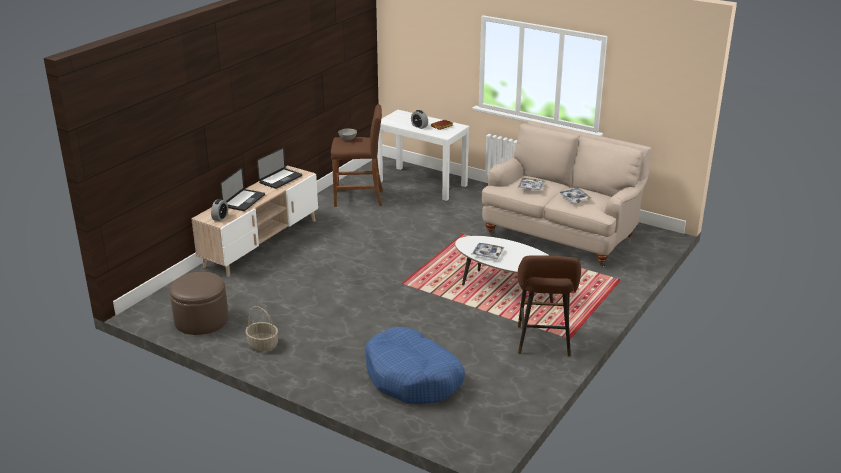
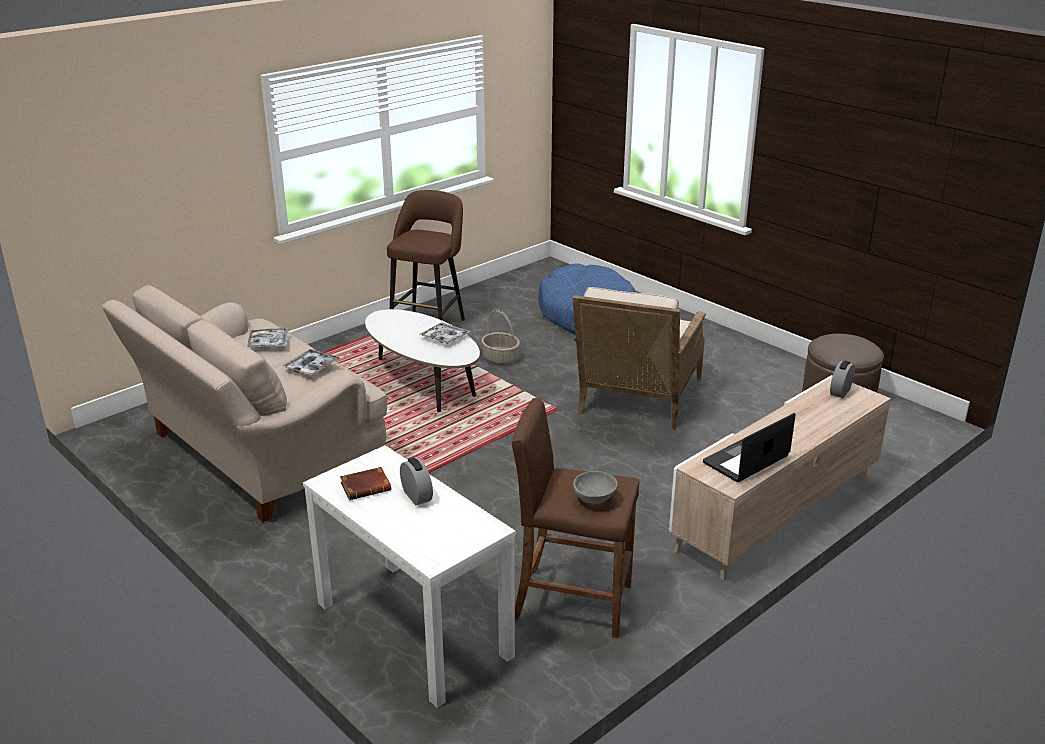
camera: 165 degrees left, 0 degrees up
(244, 201) = (808, 419): laptop -> none
(262, 344) = (751, 362): basket -> basket (501, 359)
(350, 296) = (635, 401): none -> beige armchair

